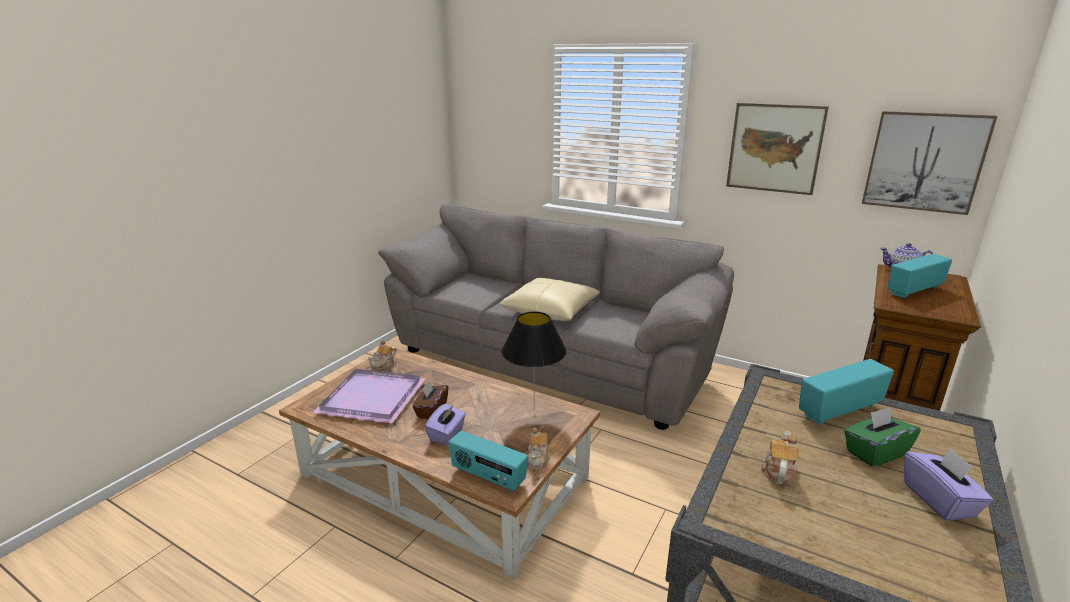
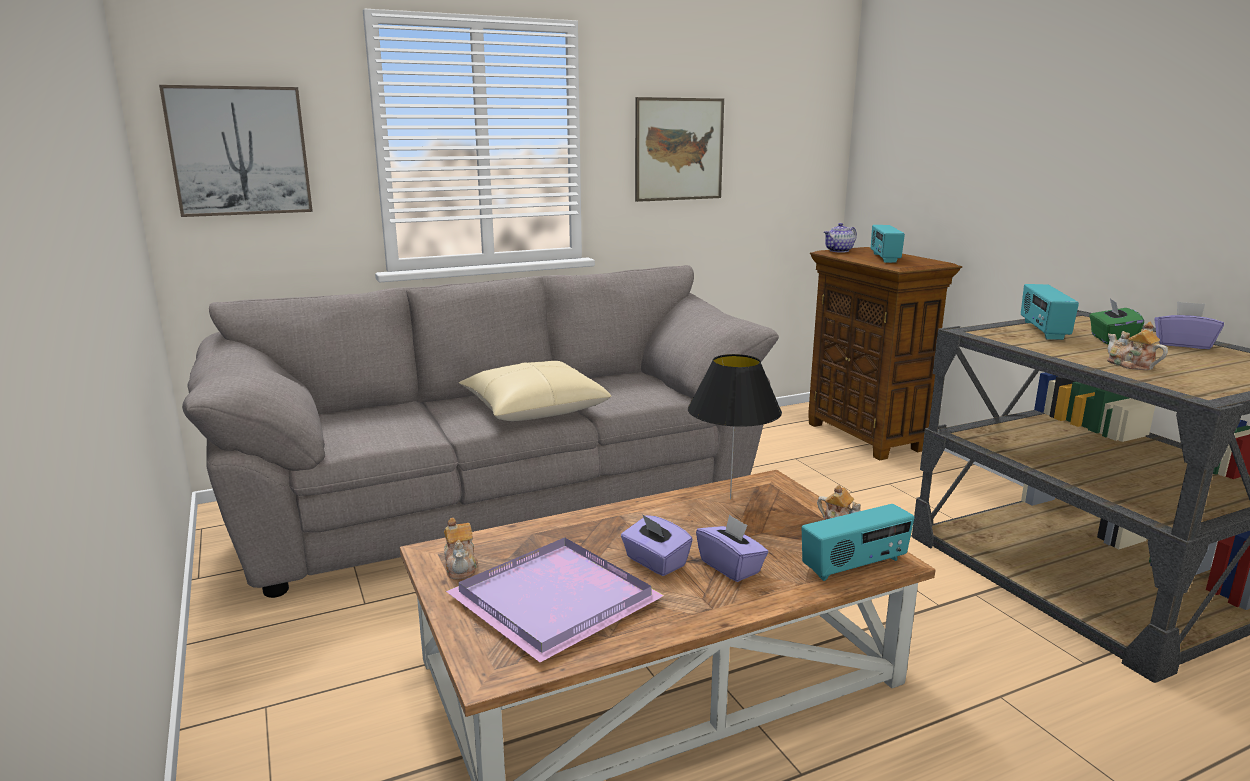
camera: 55 degrees left, 5 degrees down
(431, 410) = (655, 562): brown tissue box -> purple tissue box
(924, 162) = (801, 150): picture -> picture (239, 151)

